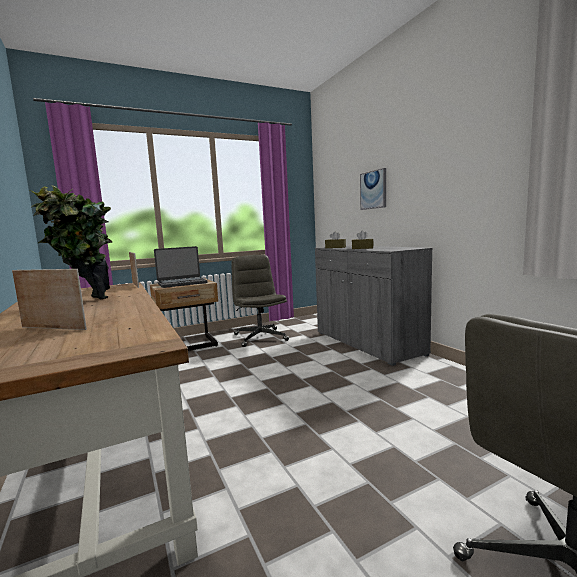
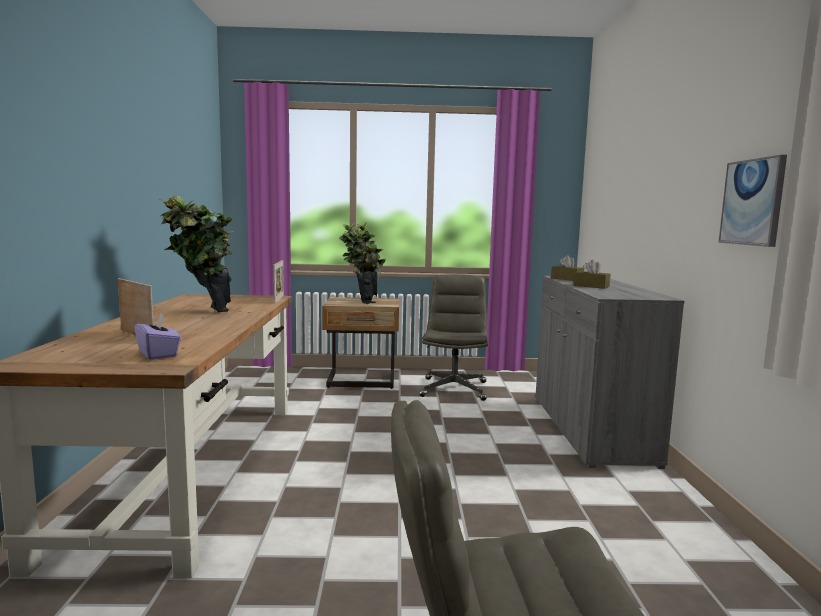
camera: 25 degrees right, 0 degrees up
(116, 337) = (158, 354): none -> purple tissue box
(182, 283) = (362, 301): laptop -> potted plant
(373, 190) = (638, 197): picture -> picture (752, 202)

